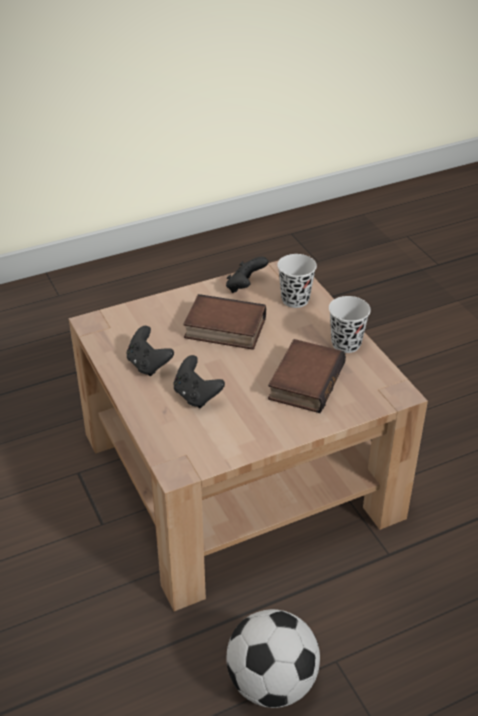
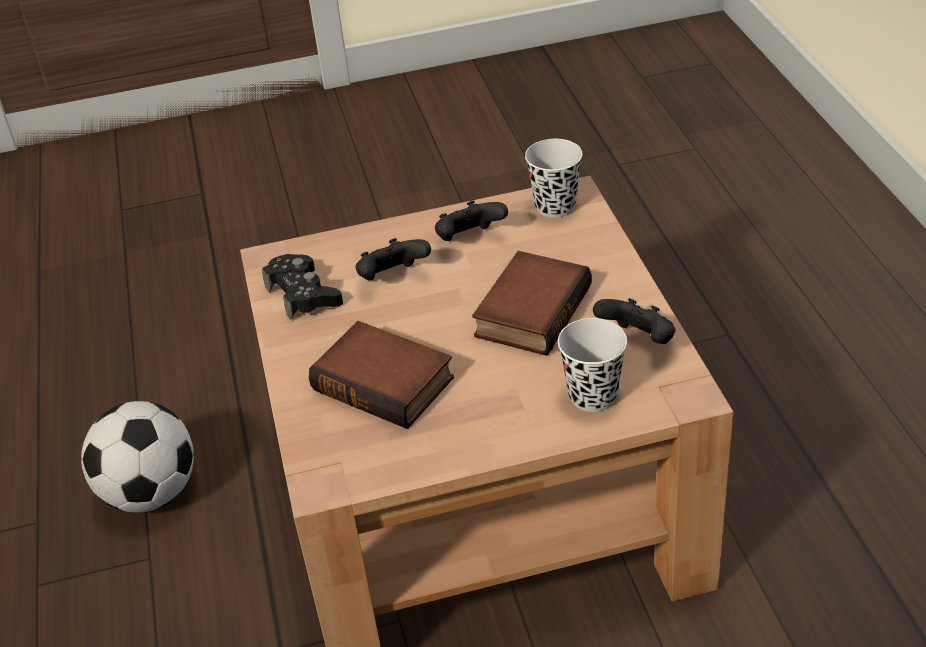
camera: 105 degrees right, 0 degrees up
(220, 440) = (303, 294): none -> black game controller
(346, 344) = (459, 441): black cup -> black cup (555, 206)

